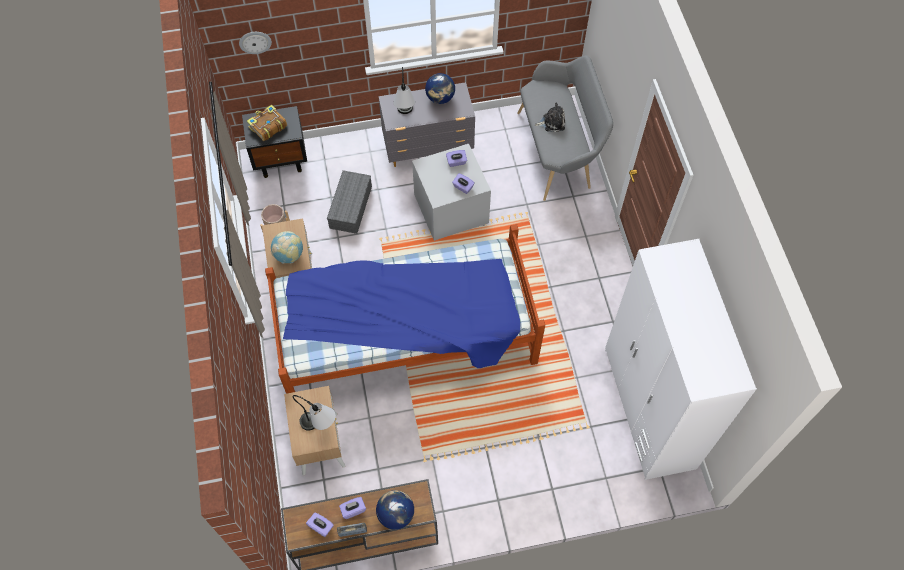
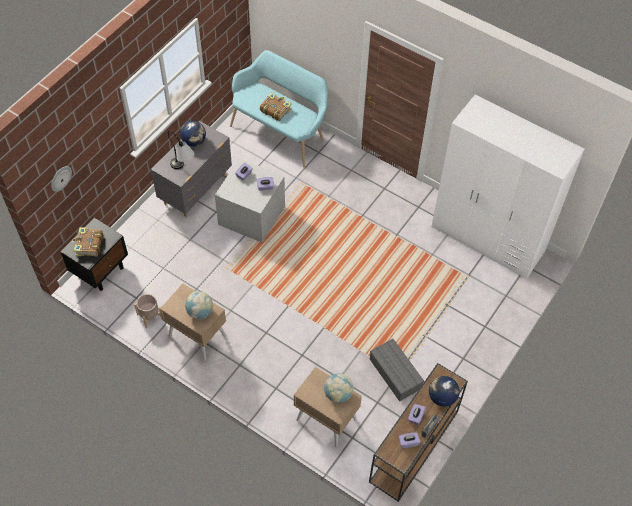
camera: 45 degrees left, 5 degrees down
(320, 427) = (338, 394): table lamp -> globe
(351, 208) = (185, 264): grey storage box -> grey storage box (396, 374)
(407, 338) = (310, 313): bed -> none
(552, 122) = (275, 109): plush toy -> book
(558, 151) = (280, 131): grey bench -> turquoise bench

